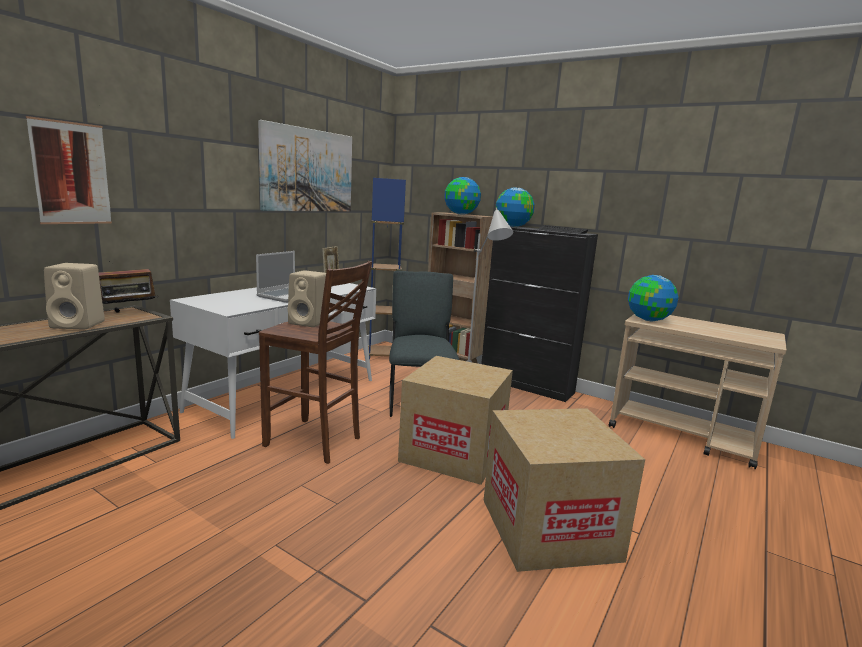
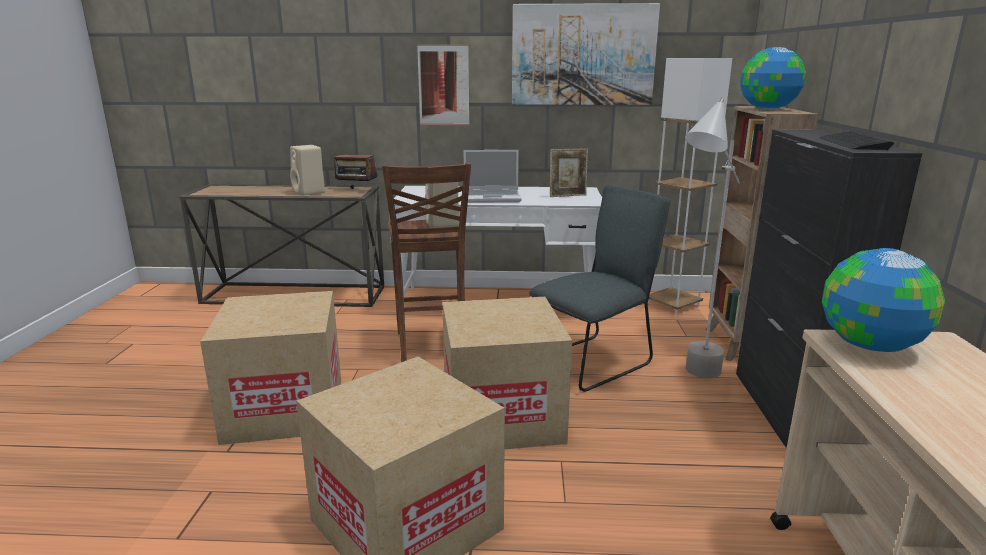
camera: 60 degrees right, 5 degrees up
(71, 173) = (335, 75): picture -> picture (443, 85)
(325, 544) = (285, 409): none -> cardboard box
(382, 355) = (673, 304): blue floor lamp -> white floor lamp
(512, 226) = (805, 131): globe -> none

